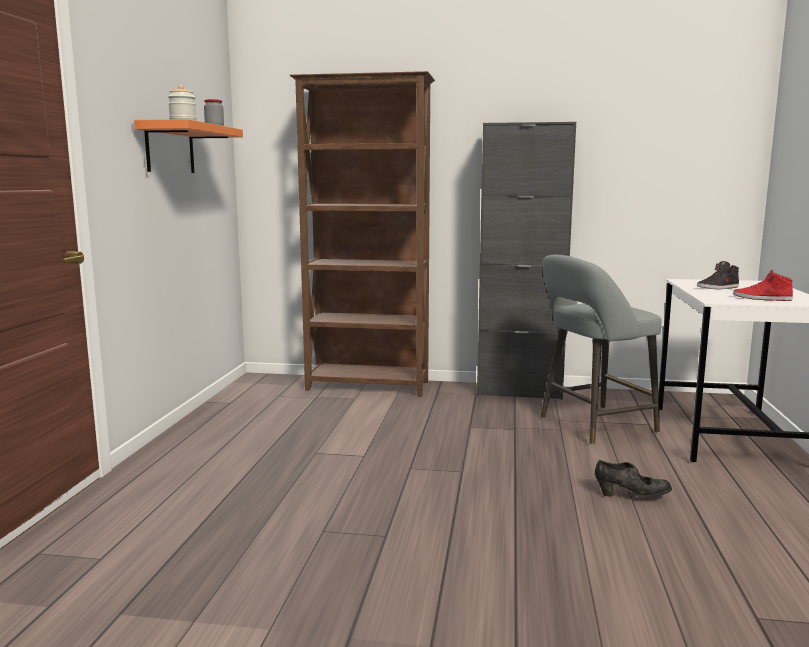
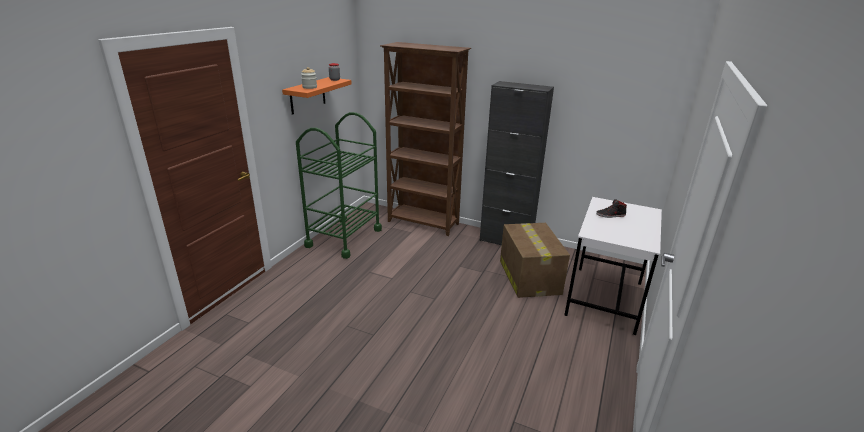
camera: 15 degrees right, 15 degrees up
(238, 416) = (344, 238): none -> green cart
(592, 426) = (529, 276): grey stool -> cardboard box
(632, 496) = (511, 333): black shoe -> none
(762, 298) = (621, 234): red shoe -> none

